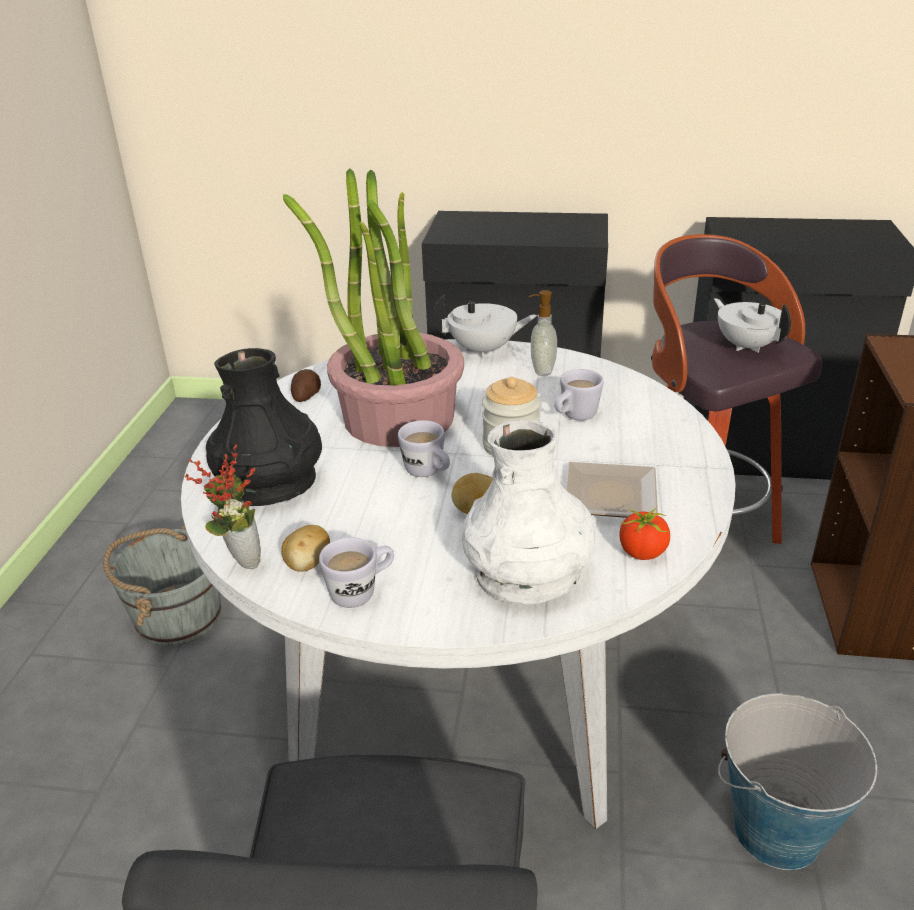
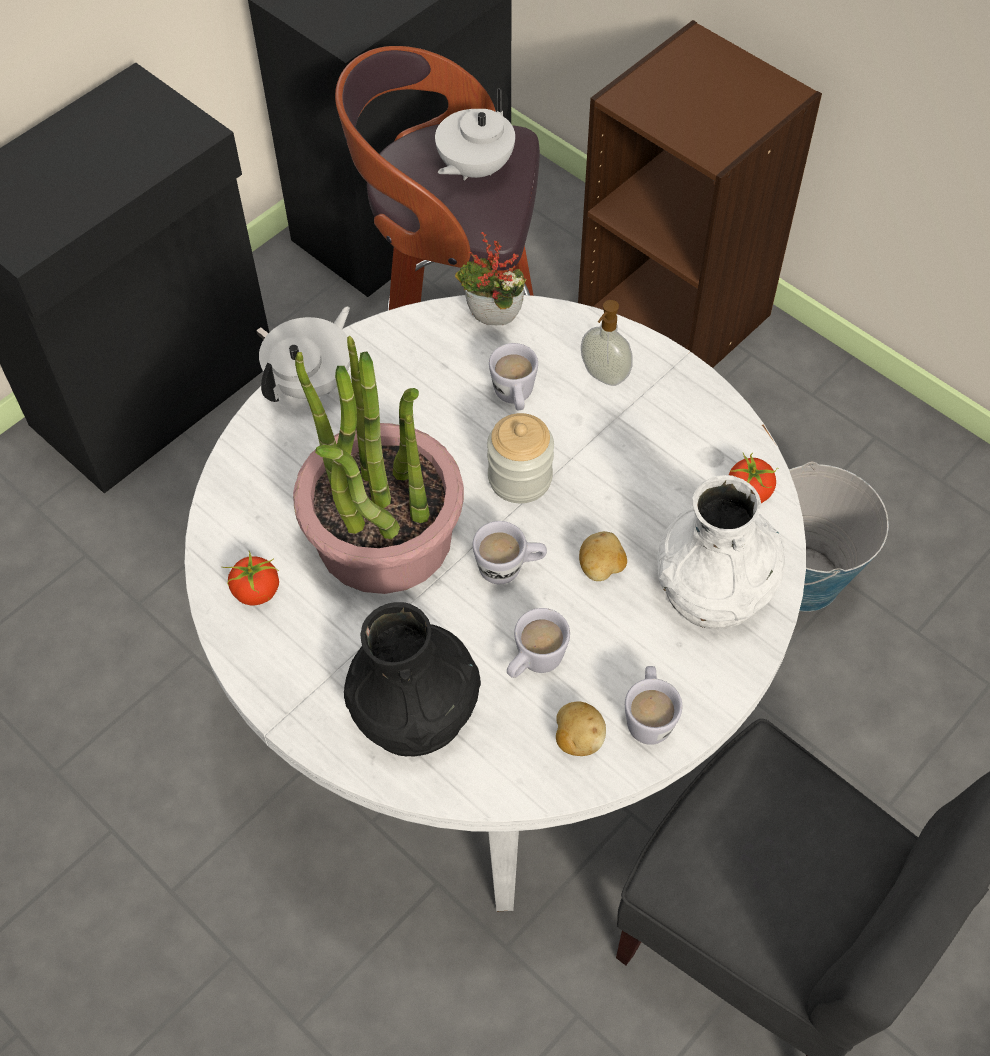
camera: 55 degrees left, 25 degrees up
(177, 617) = (156, 914): grey bucket -> none
(239, 559) = (524, 791): potted plant -> potted plant (491, 323)
(306, 395) = (256, 592): potato -> tomato
(357, 516) = (534, 663): none -> white mug
(541, 370) = (403, 363): soap dispenser -> soap dispenser (603, 376)
(606, 497) = (658, 464): plate -> none
(746, 346) = (474, 168): white teapot -> white teapot turned 60 degrees counterclockwise

